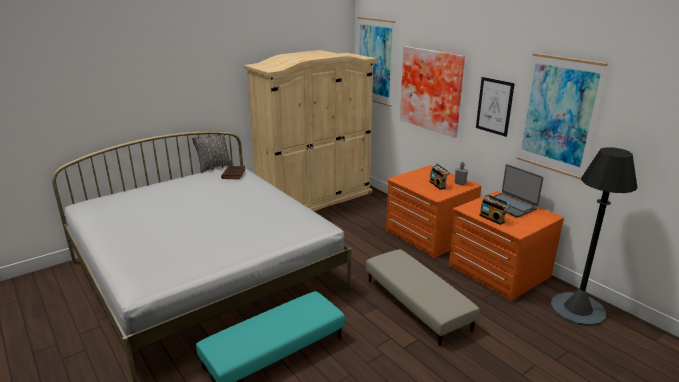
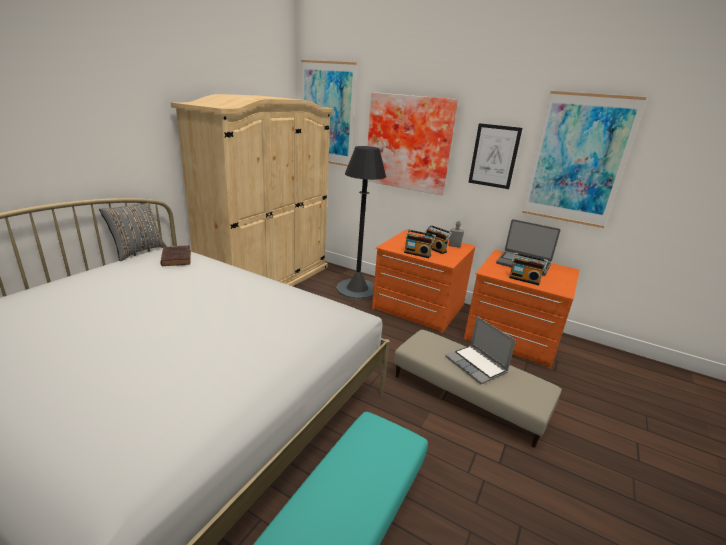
camera: 25 degrees left, 0 degrees up
(417, 187) = (418, 254): none -> radio
(420, 280) = (476, 365): none -> laptop
(577, 309) = (610, 364): black floor lamp -> black floor lamp (357, 289)

